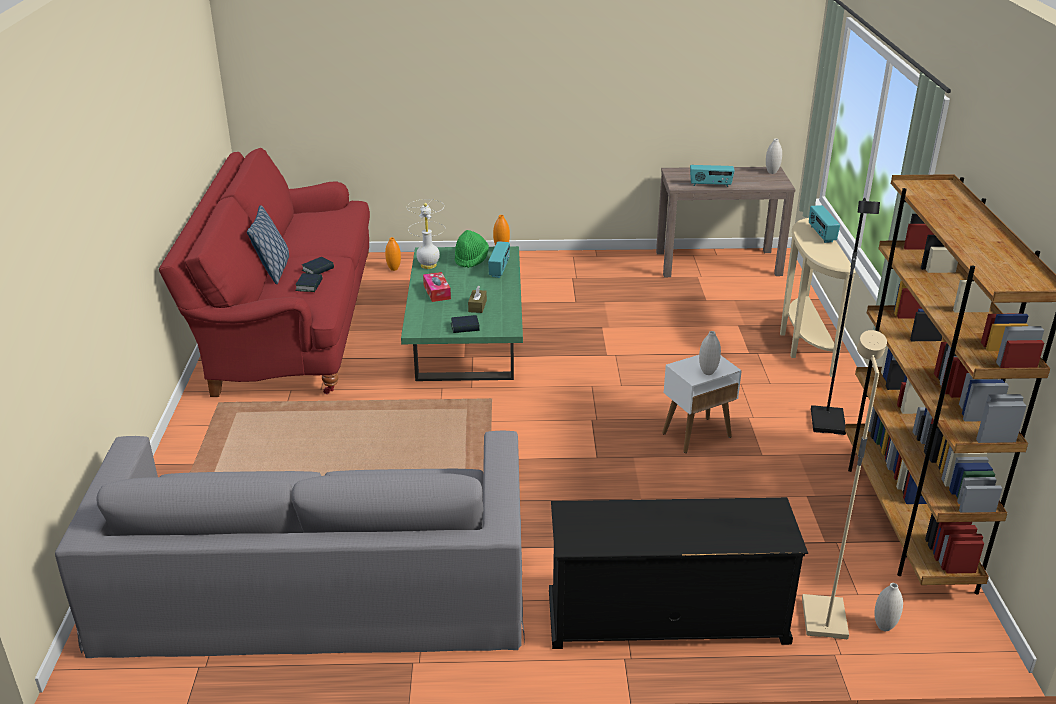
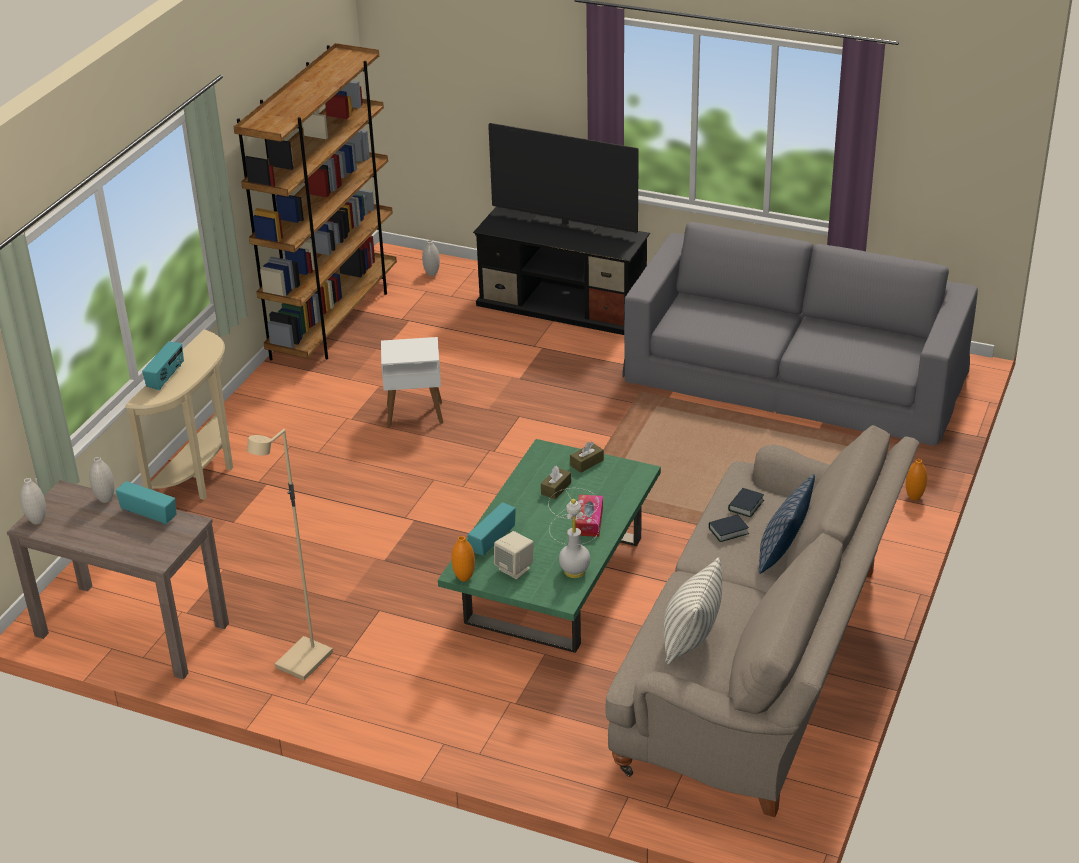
camera: 155 degrees left, 5 degrees up
(289, 324) = (762, 669): red sofa -> beige sofa
(324, 219) = (690, 639): none -> pillow
(394, 269) = (579, 751): orange vase -> orange vase (914, 497)
(465, 327) = (586, 463): book -> brown tissue box
(471, 259) = (514, 569): green hat -> beige speaker
(682, 539) = (564, 224): none -> television
(708, 372) = (411, 344): white vase -> white vase (105, 499)
(822, 618) = (464, 285): beige floor lamp -> beige floor lamp (304, 661)
(829, 423) = (289, 397): black floor lamp -> none

